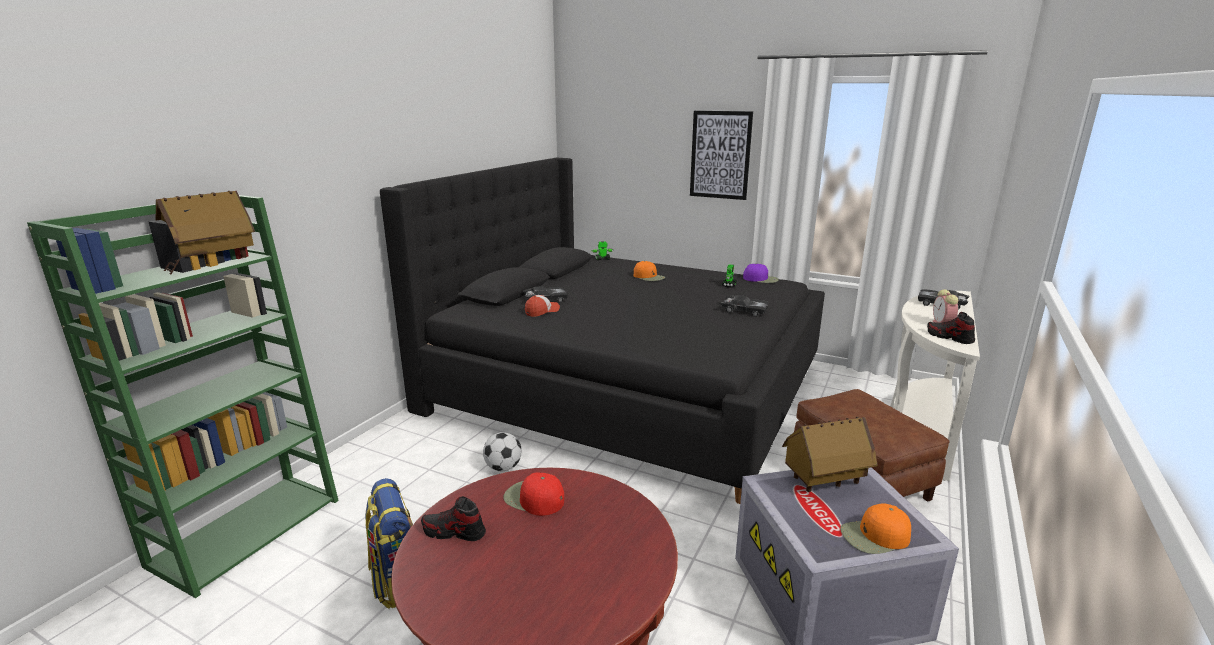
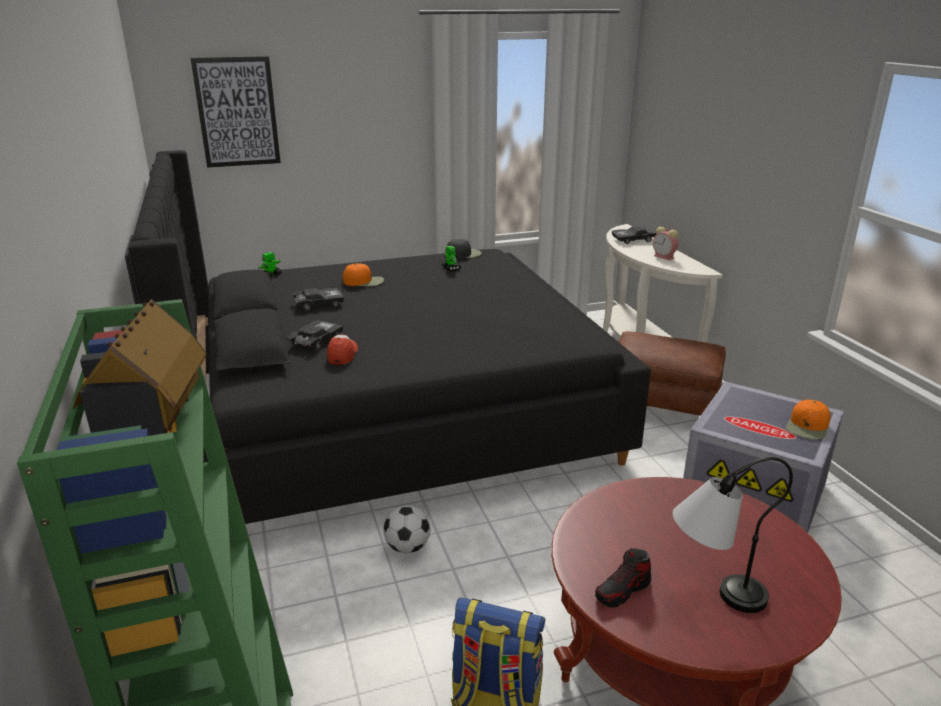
camera: 45 degrees left, 5 degrees up
(495, 577) = (711, 596): none -> table lamp
(533, 499) = (620, 527): red cap -> none
(720, 155) = (381, 125): picture -> picture (237, 112)
(744, 311) = (513, 289): black toy car -> black toy car (318, 304)
(761, 279) = (463, 254): purple cap -> black cap
(825, 481) = (732, 406): toy house -> none
(949, 337) = (685, 265): shoe -> none

